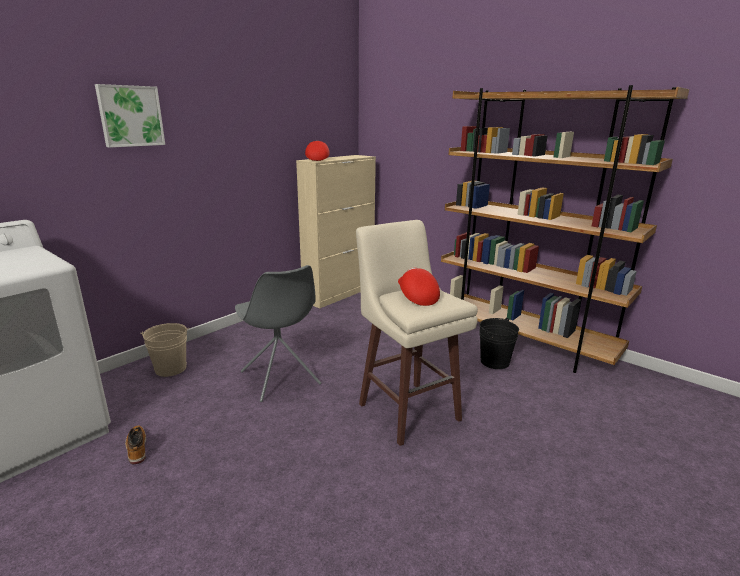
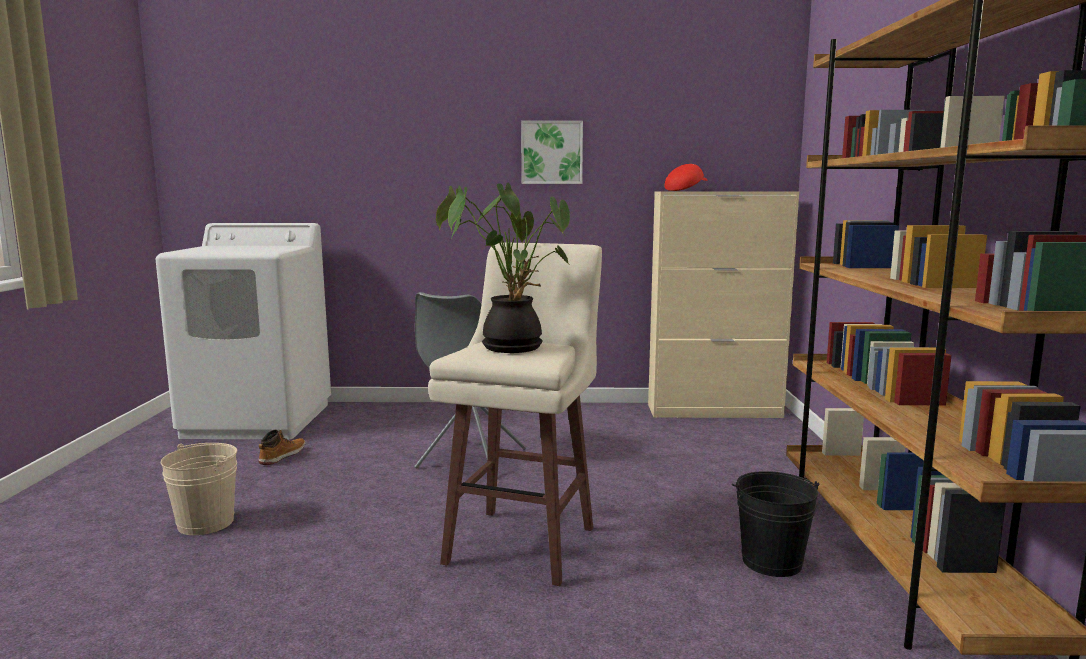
camera: 50 degrees right, 10 degrees down
(130, 116) = (432, 129): picture -> picture (552, 152)
(171, 368) = (411, 416): beige bucket -> beige bucket (206, 523)
(416, 297) = (511, 346): red cap -> potted plant

